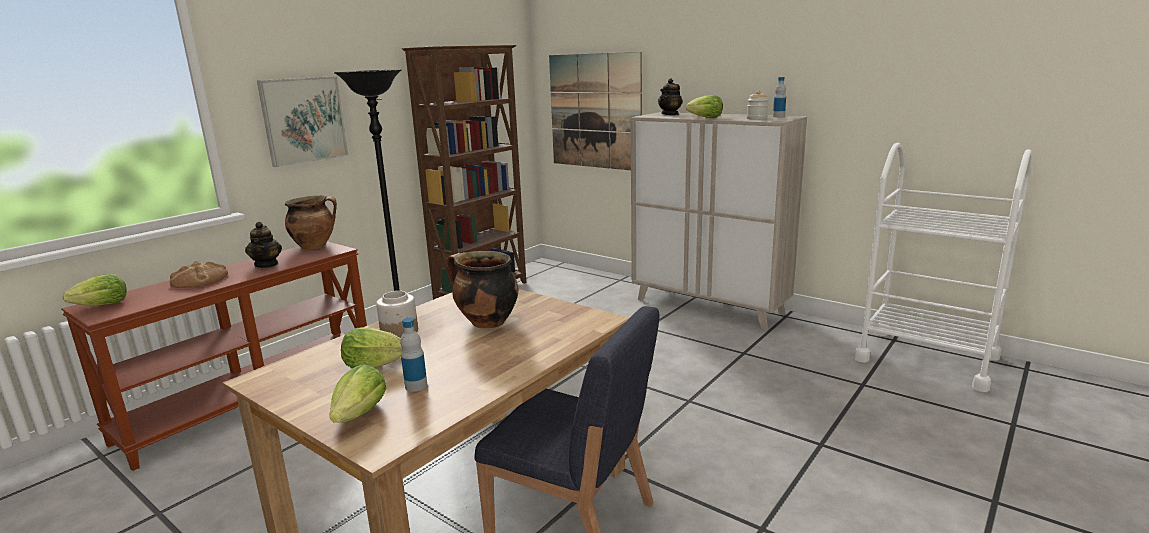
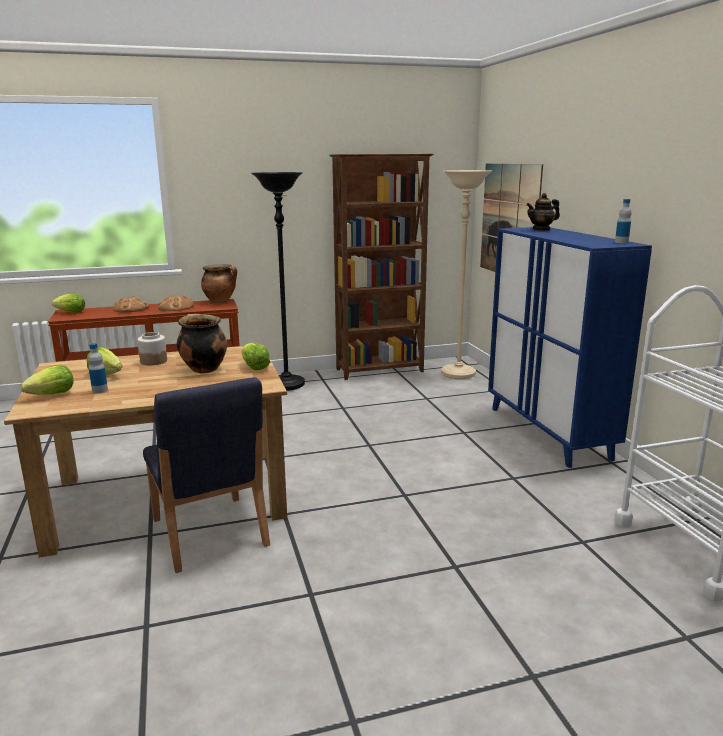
camera: 35 degrees right, 0 degrees up
(267, 264) = (175, 307): teapot -> bread
(304, 120) = (238, 207): picture -> none
(560, 276) = (458, 374): none -> beige floor lamp
(706, 118) = (551, 236): lettuce -> lettuce (254, 368)
(709, 306) = (548, 432): beige cabinet -> blue cabinet
(756, 118) = (590, 241): jar -> none

